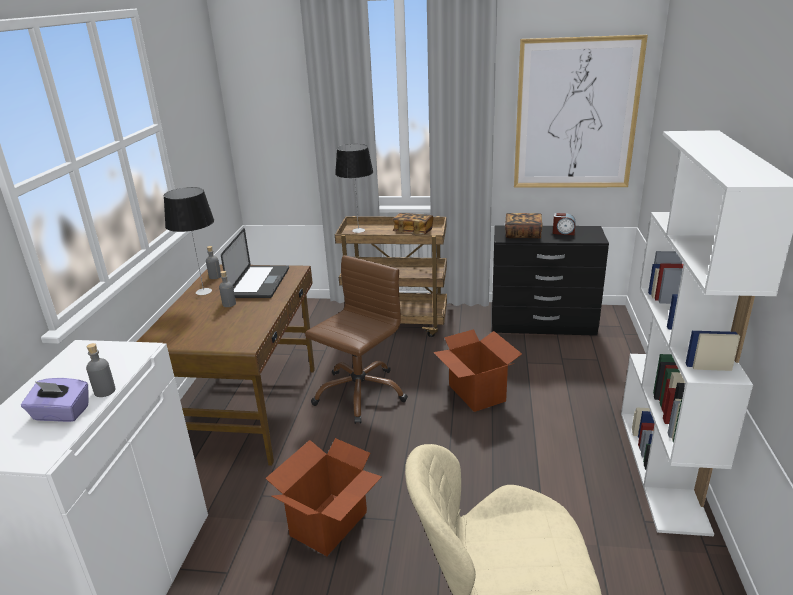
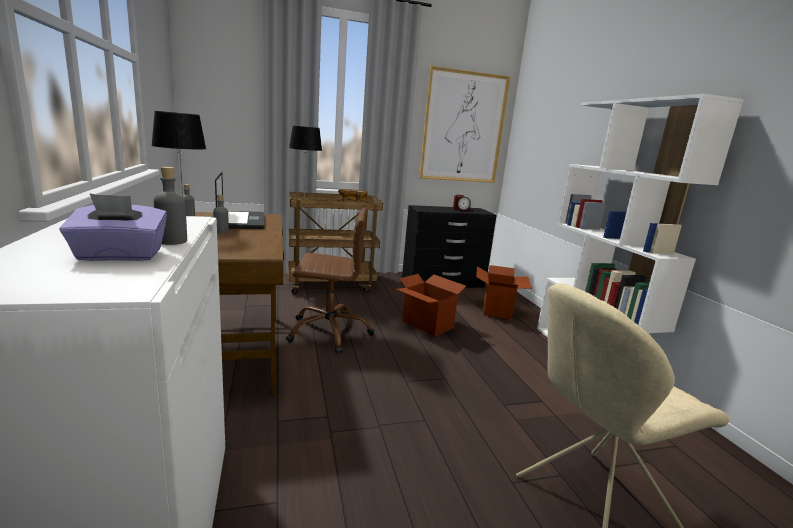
camera: 25 degrees left, 10 degrees down
(330, 524) = (366, 434): cardboard box -> cardboard box (497, 310)
(359, 393) = (329, 331): brown office chair -> brown office chair turned 75 degrees clockwise
(523, 234) = (434, 209): book -> none

